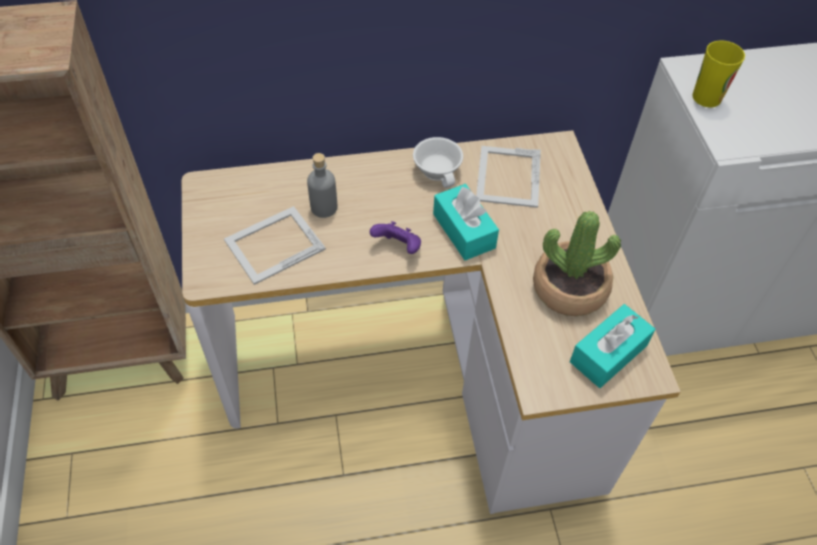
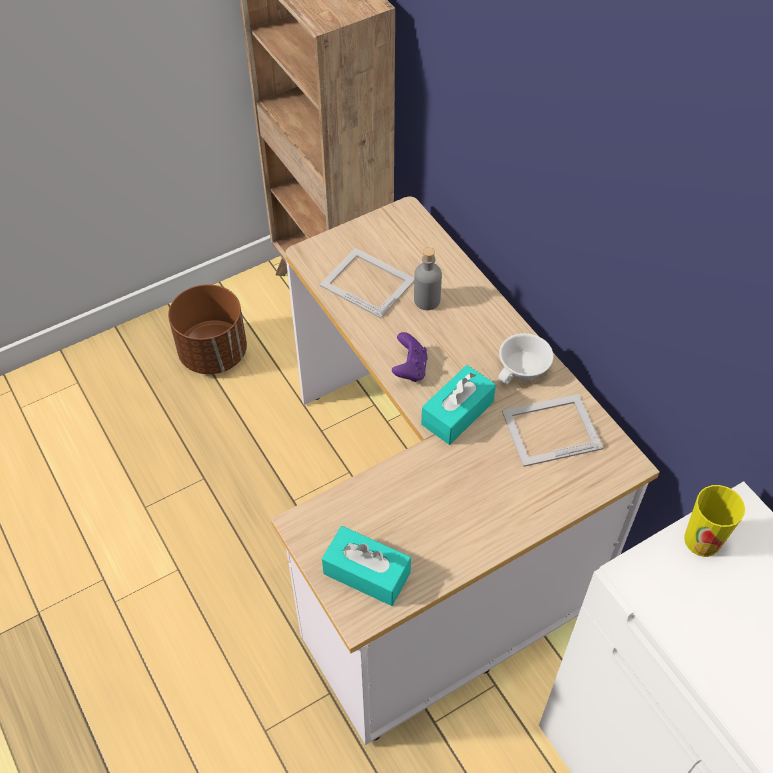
camera: 70 degrees right, 0 degrees up
(121, 495) = (214, 353): none -> brown planter
(569, 288) = (431, 521): potted plant -> none

